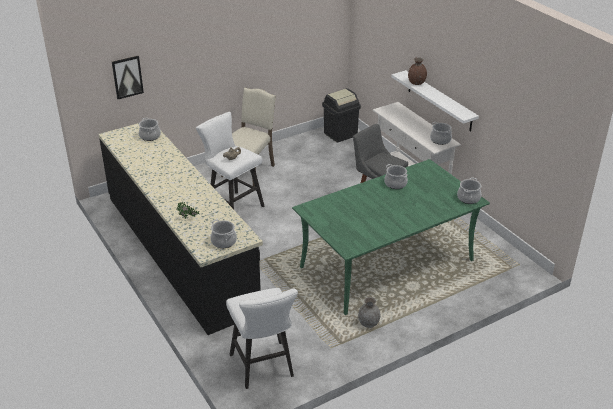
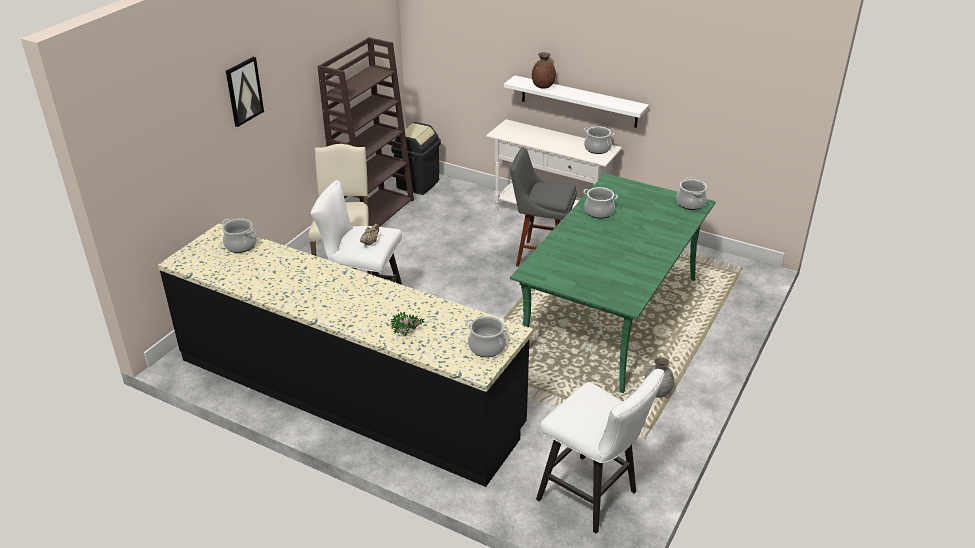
camera: 30 degrees left, 0 degrees up
(127, 77) = (175, 167): picture -> picture (244, 91)
(295, 145) = (375, 212): none -> brown bookcase

